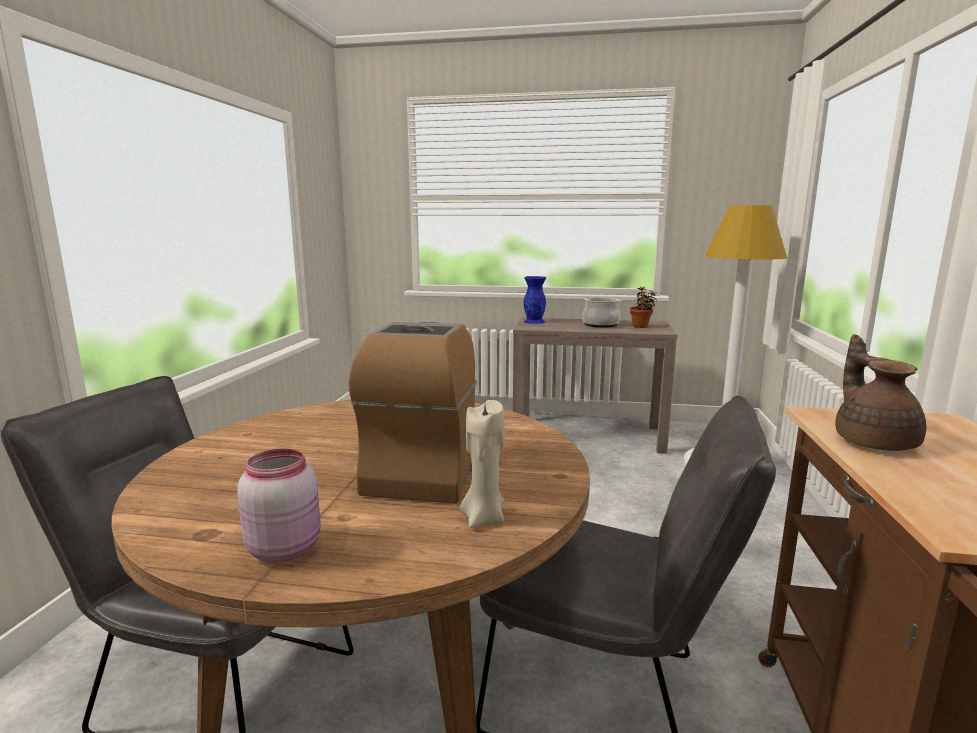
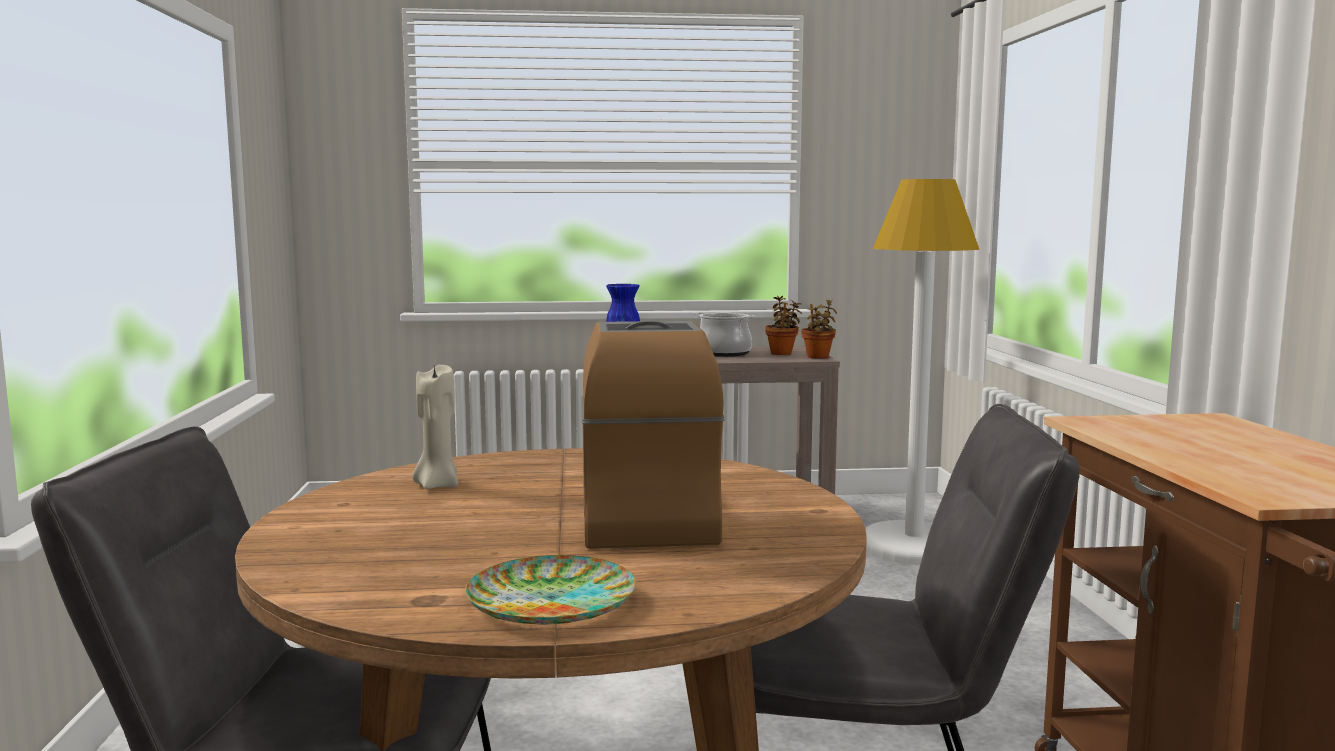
camera: 15 degrees left, 5 degrees down
(285, 548) = (551, 600): pink jar -> plate
(483, 518) = (765, 553): beige candle -> beige candle (437, 485)
(664, 331) = (818, 357): none -> potted plant
(873, 441) = (1154, 439): brown teapot -> none

